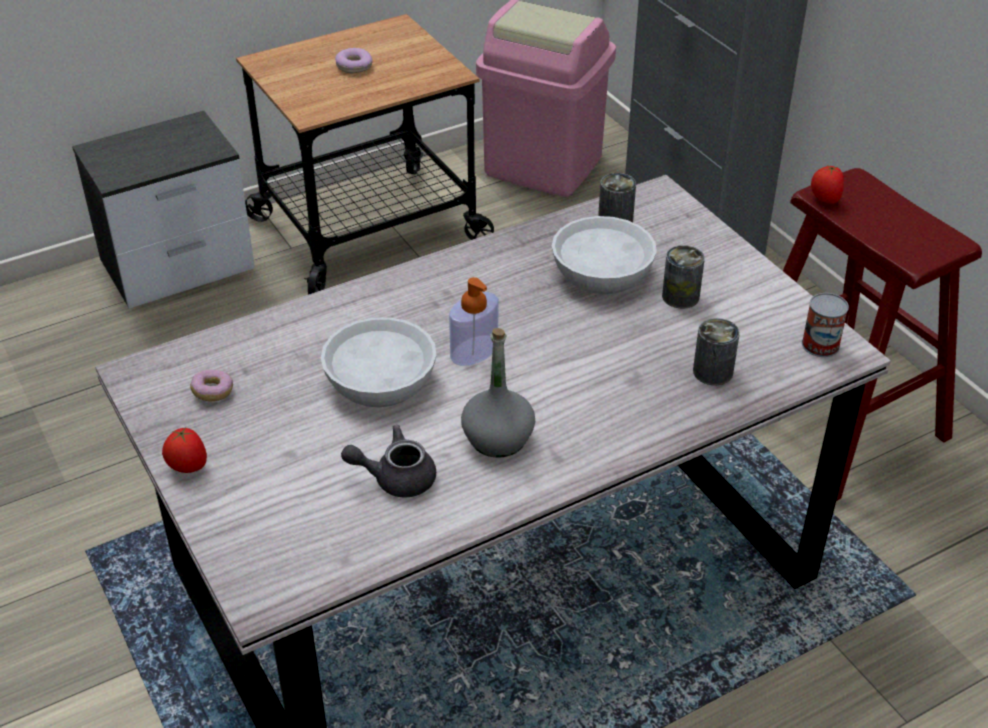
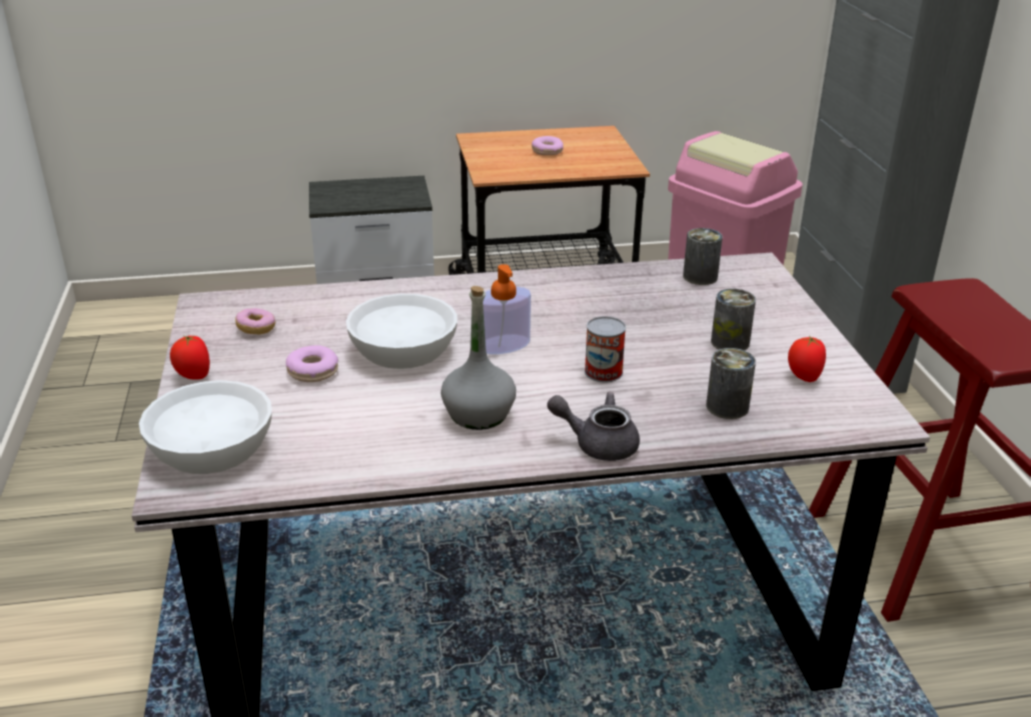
camera: 20 degrees right, 10 degrees down
(306, 430) = (312, 371): none -> donut
(395, 478) = (363, 423): grey teapot -> grey teapot (597, 443)
(603, 272) = (664, 310): white bowl -> white bowl (213, 447)
(820, 345) = (856, 408): can -> can (603, 372)
(824, 200) = (925, 296): tomato -> tomato (803, 377)

